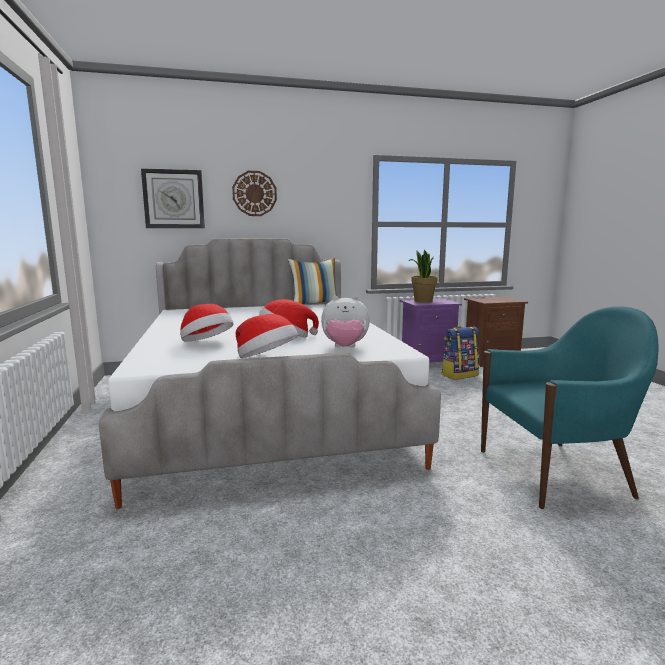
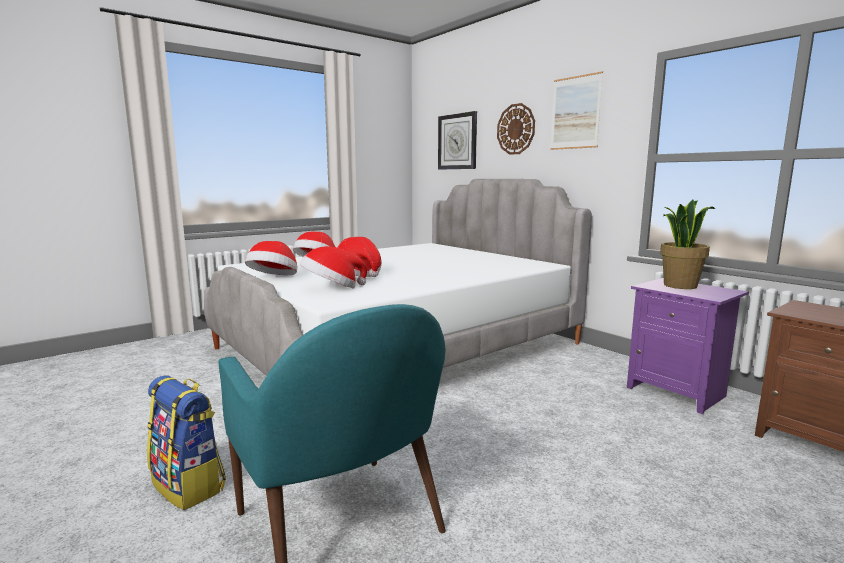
camera: 65 degrees right, 0 degrees up
(314, 186) = (575, 112): none -> picture
(314, 304) = (542, 261): pillow -> none
(345, 348) = (332, 288): plush toy -> hat
(459, 375) = (666, 421): backpack -> backpack (189, 485)

